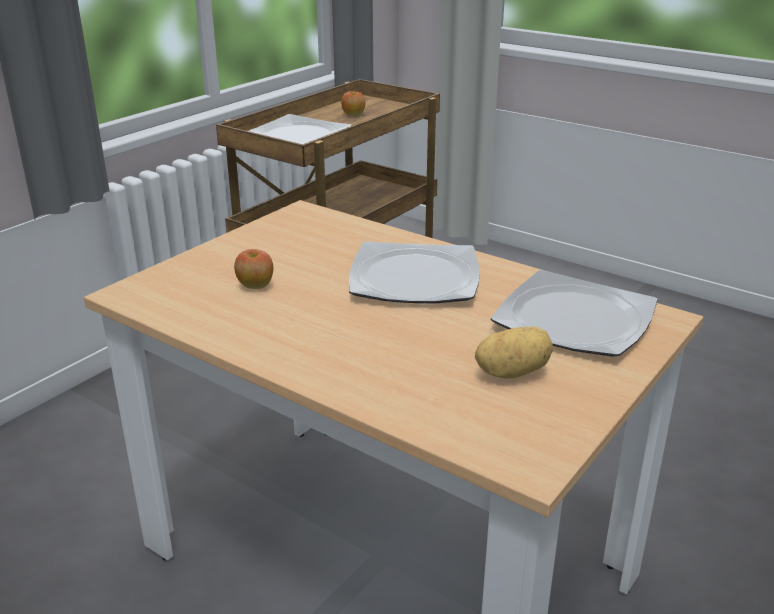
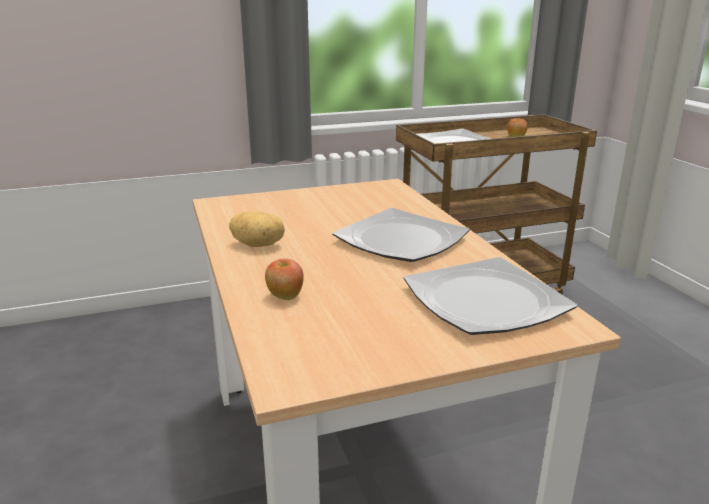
camera: 35 degrees right, 5 degrees down
(255, 286) = (289, 217): apple -> apple (285, 296)
(511, 372) = (374, 318): potato -> potato (258, 245)

